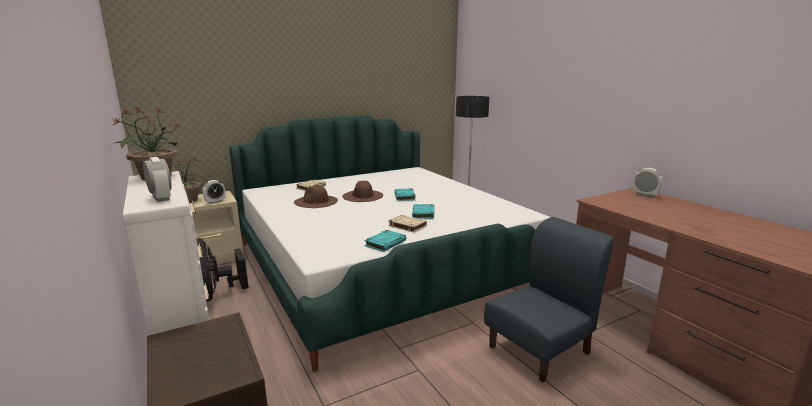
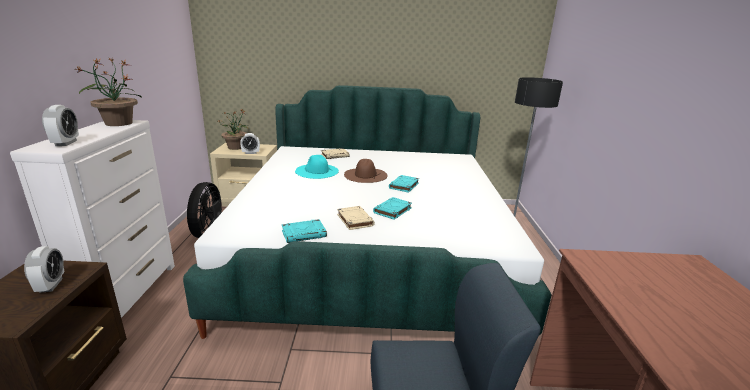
camera: 30 degrees right, 5 degrees up
(316, 201) = (316, 171): brown hat -> turquoise hat
(645, 195) = (697, 274): alarm clock -> alarm clock (51, 285)

